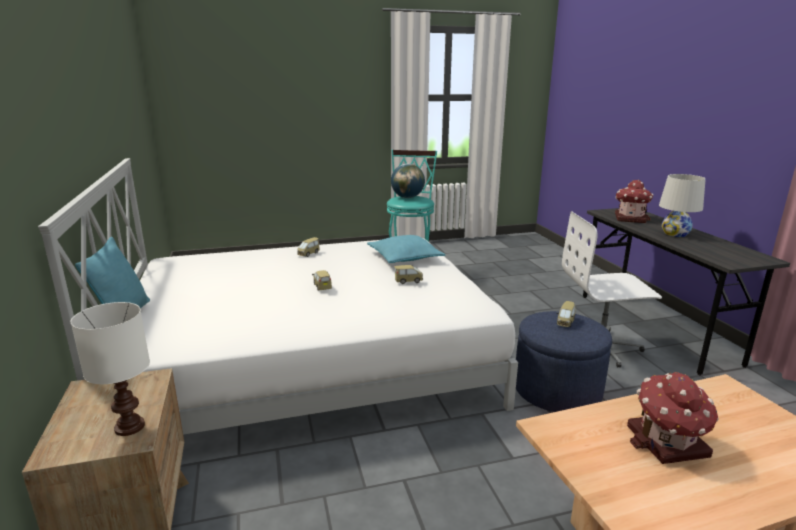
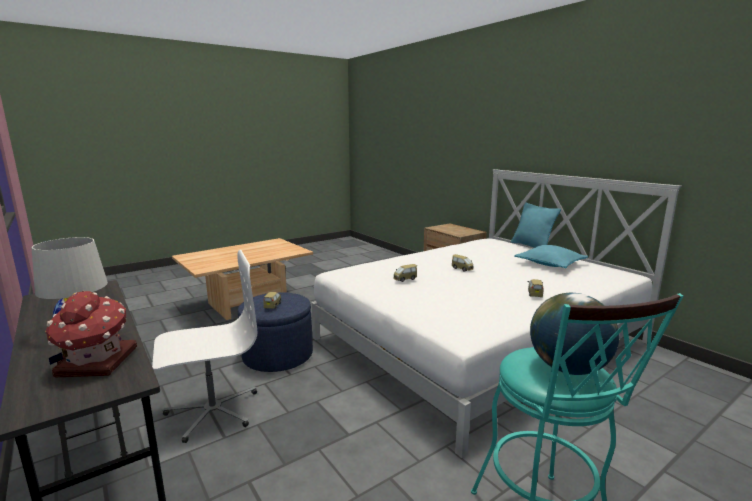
camera: 160 degrees right, 5 degrees down
(130, 427) = (440, 228): white table lamp -> none
(404, 258) = (437, 304): turquoise pillow -> turquoise pillow (550, 264)
(667, 443) = (253, 253): toy house -> none

